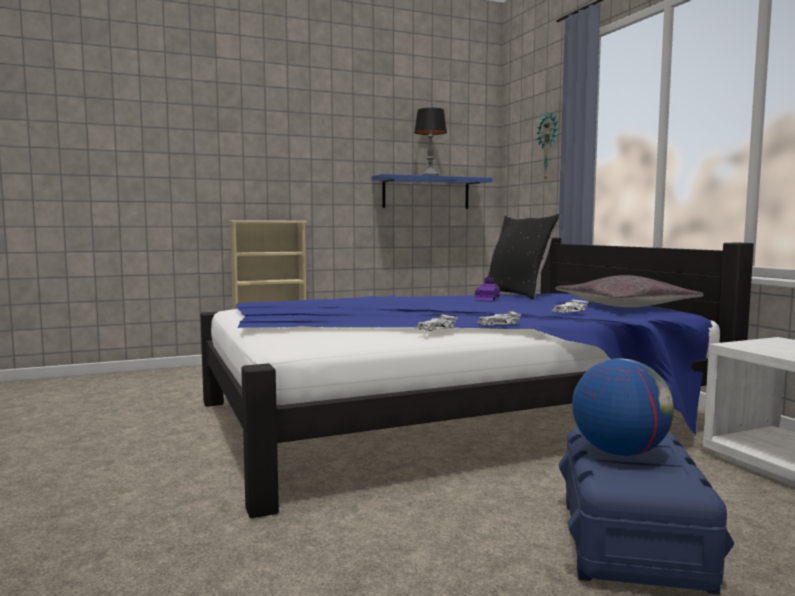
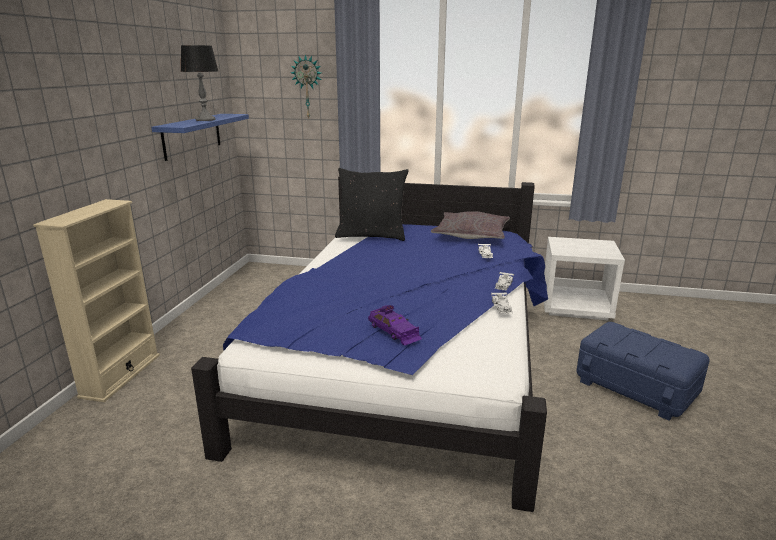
camera: 55 degrees left, 15 degrees up
(487, 298) = (381, 250): purple toy car -> purple toy car (394, 331)
(619, 452) = (637, 346): globe -> none

